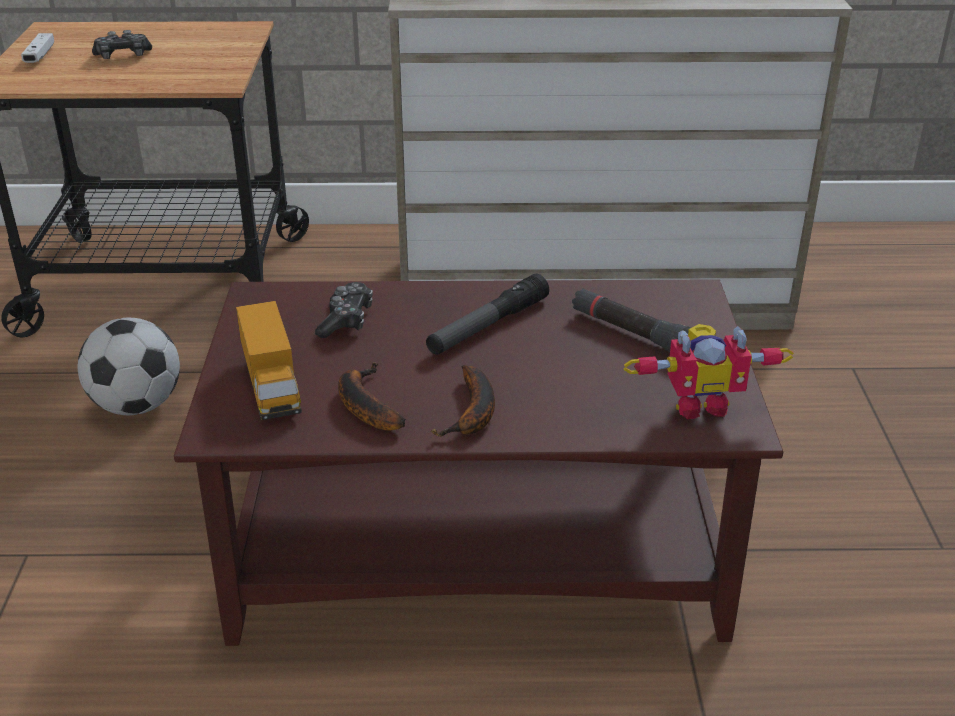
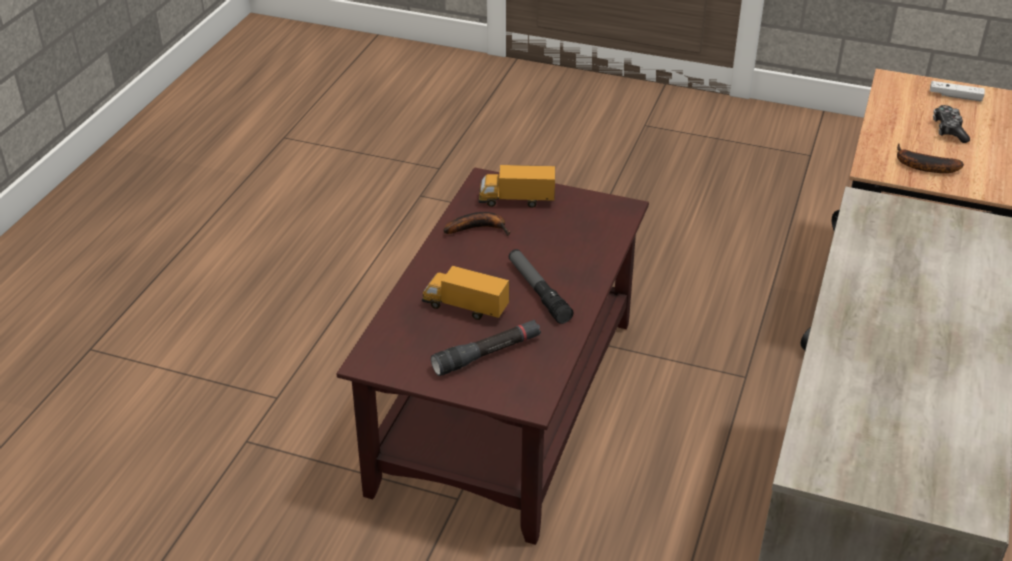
camera: 110 degrees right, 5 degrees up
(137, 405) = (729, 278): football -> none
(346, 320) = (575, 237): game controller -> none
(473, 413) = (448, 264): banana -> banana (921, 166)
(564, 374) = (465, 308): none -> toy truck
(699, 404) = (400, 354): toy robot -> none

